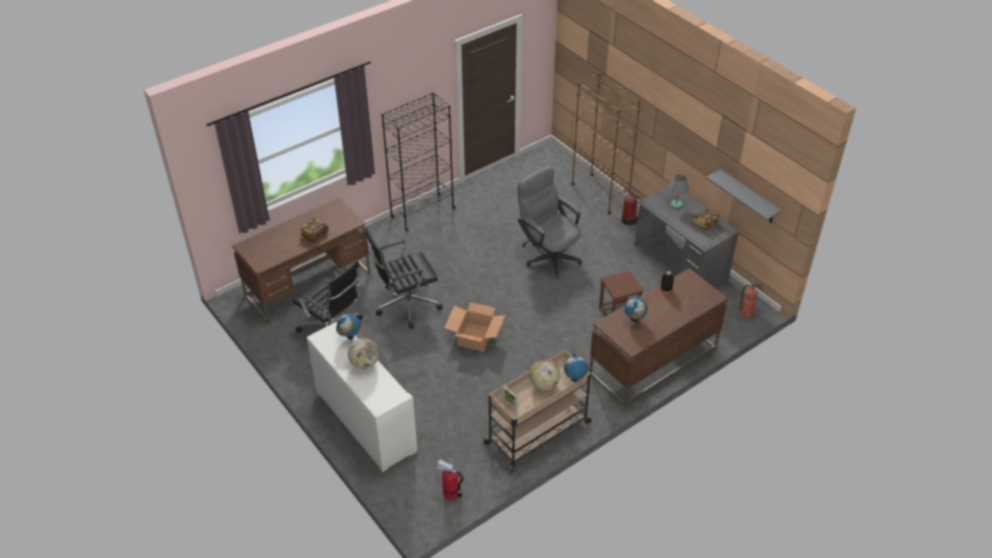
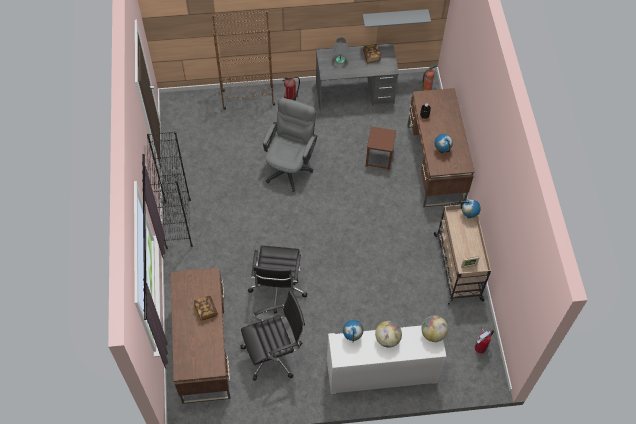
camera: 60 degrees left, 15 degrees up
(475, 337) = (343, 258): cardboard box -> none
(544, 384) = (463, 236): globe -> globe (433, 333)
(548, 255) = (290, 166): grey office chair -> grey office chair turned 120 degrees clockwise

